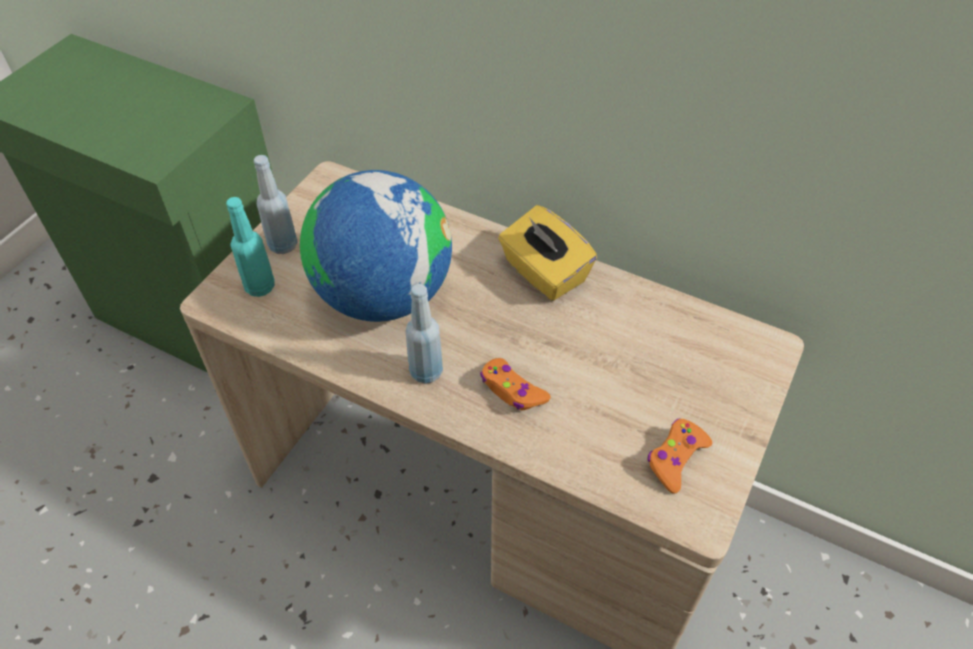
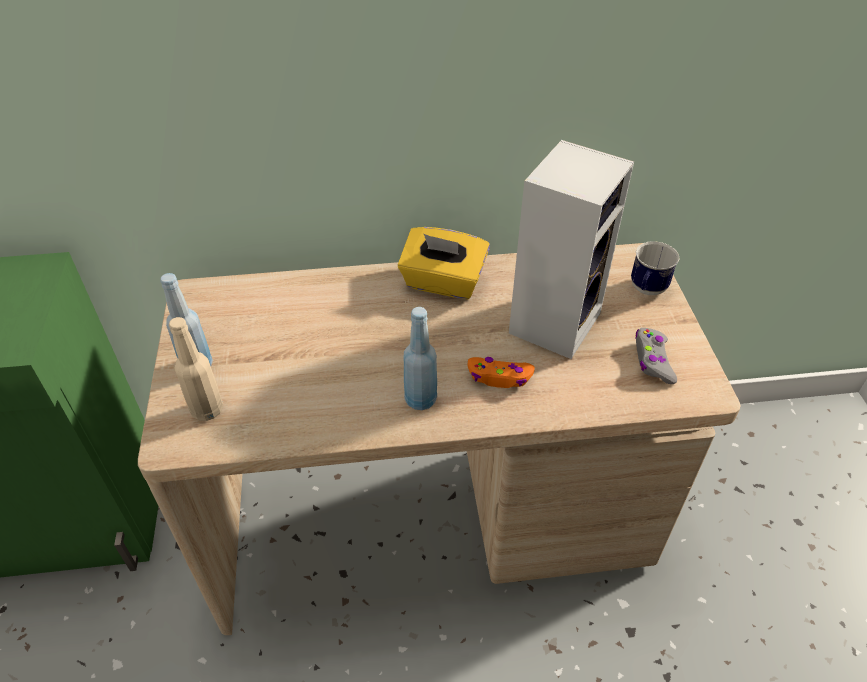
camera: 35 degrees left, 5 degrees down
(260, 287) = (207, 410): turquoise bottle -> beige bottle
(383, 296) = (329, 361): globe -> none
(615, 365) = (554, 320): none -> speaker
(676, 458) = (653, 360): orange game controller -> grey game controller
(741, 385) = (646, 291): none -> mug

